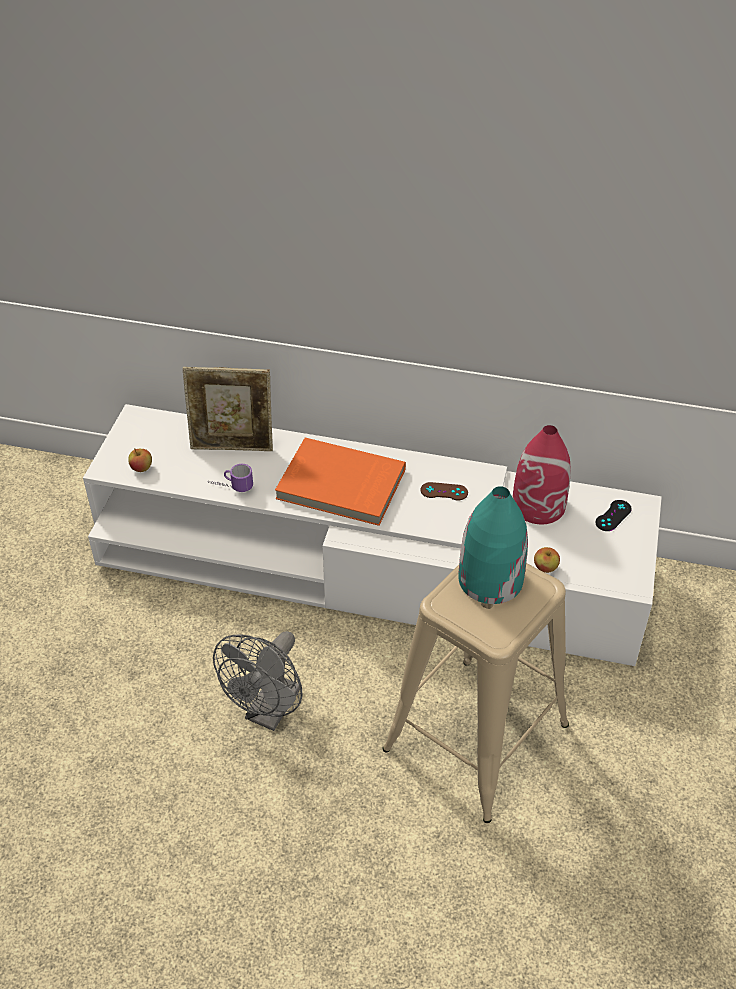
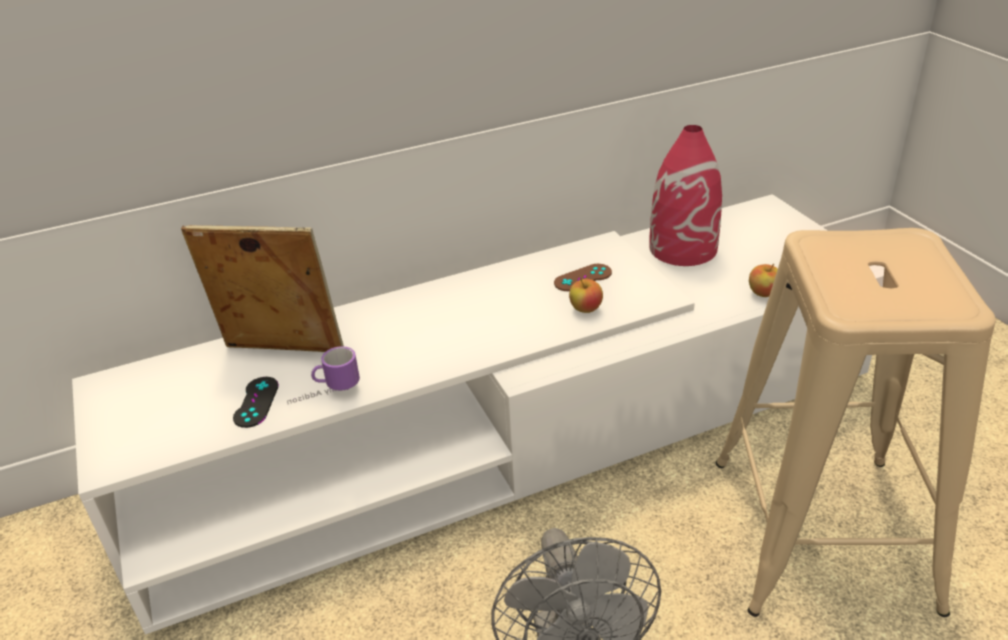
camera: 35 degrees left, 10 degrees down
(141, 468) = (169, 436): apple -> apple (586, 309)
(233, 447) = (281, 352): picture frame -> picture frame turned 135 degrees counterclockwise
(340, 486) = (463, 327): orange book -> none
(490, 580) = (854, 260): turquoise vase -> none
(613, 516) = (757, 225): black game controller -> black game controller (256, 402)

